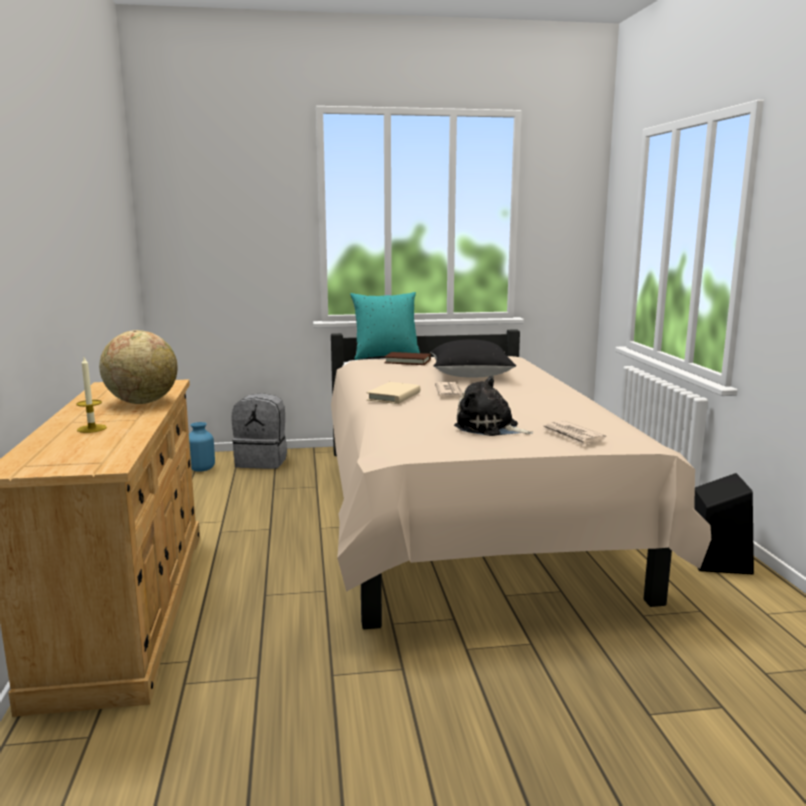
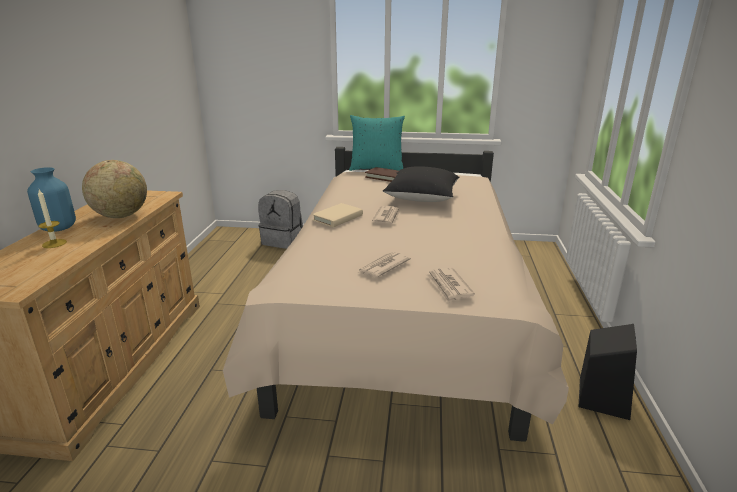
camera: 15 degrees right, 10 degrees up
(202, 469) = (238, 243): blue vase -> blue vase (59, 228)
(489, 428) = (383, 267): plush toy -> newspaper

